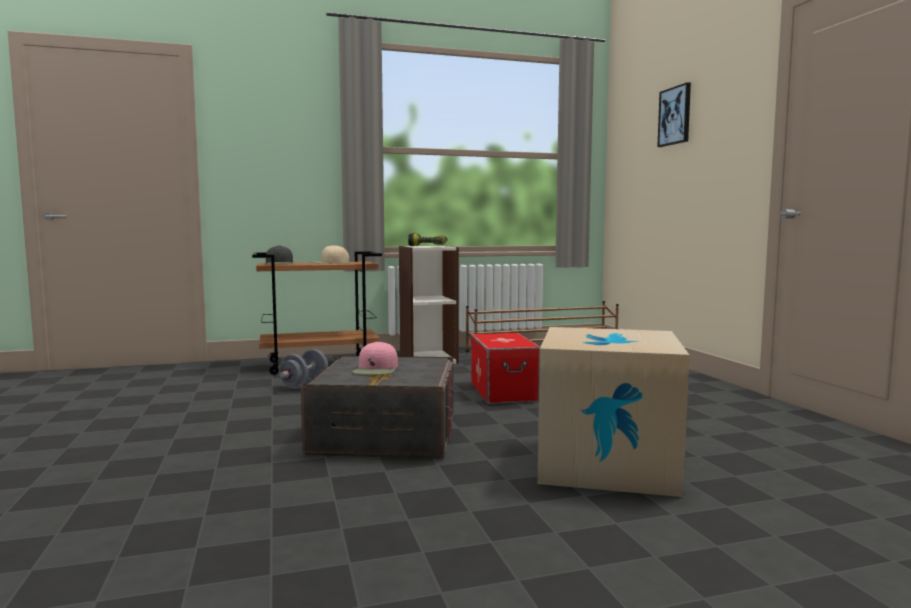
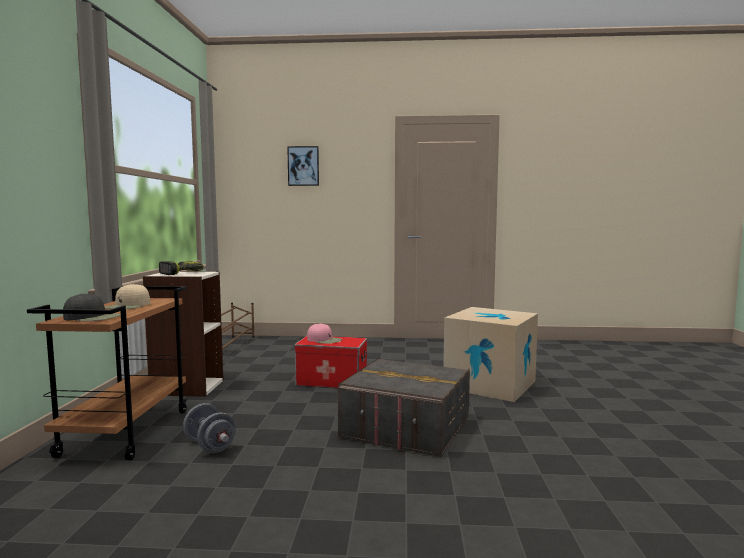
camera: 70 degrees left, 0 degrees up
(376, 369) = (405, 377): pink cap -> pink cap (324, 340)

